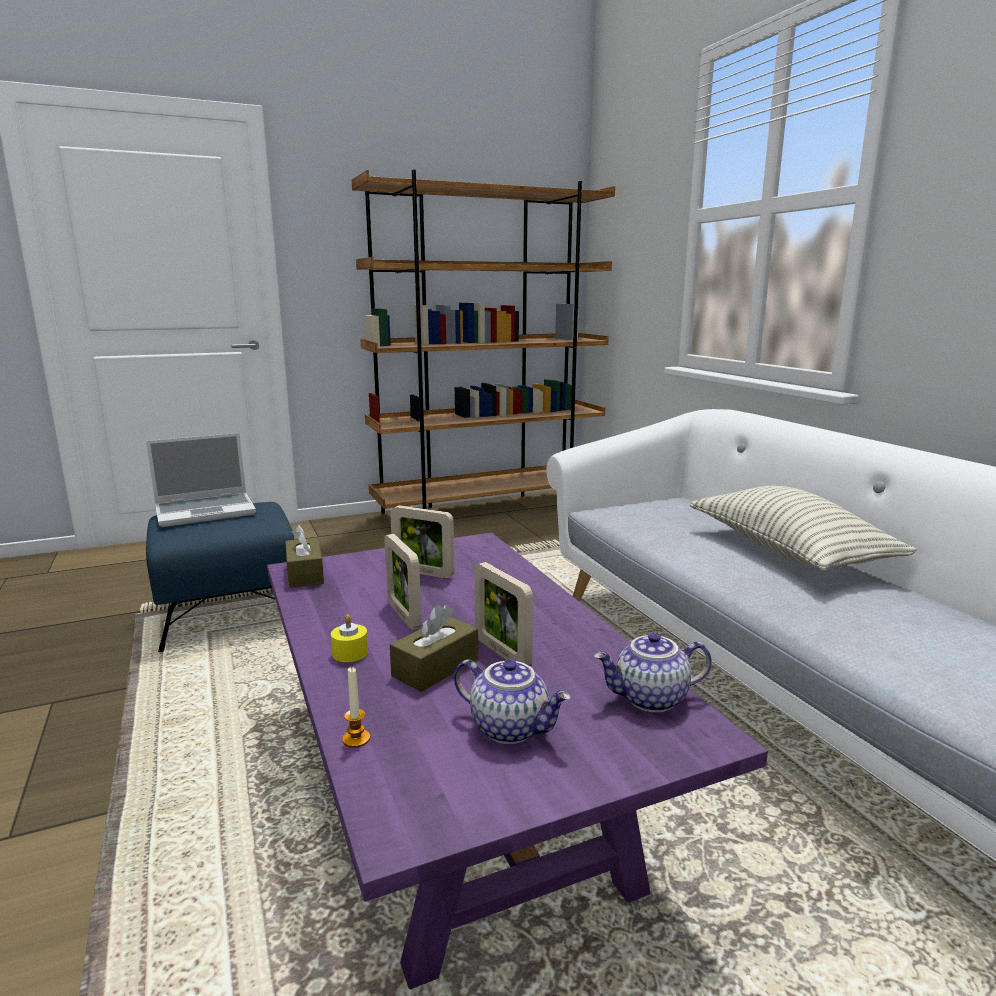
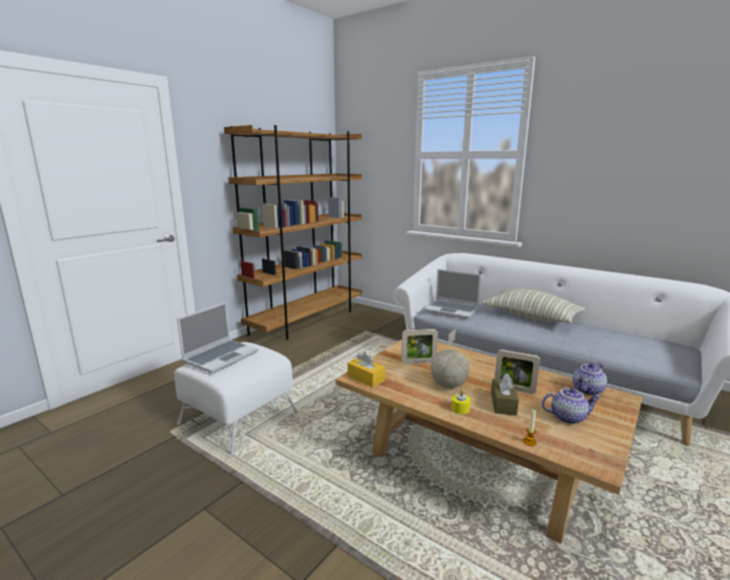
camera: 30 degrees left, 0 degrees up
(230, 611) = (239, 418): blue ottoman -> white ottoman
(305, 574) = (366, 378): brown tissue box -> yellow tissue box
(403, 615) = (449, 385): picture frame -> globe
(457, 787) = (476, 462): purple coffee table -> beige coffee table
(643, 513) = (452, 310): none -> laptop

